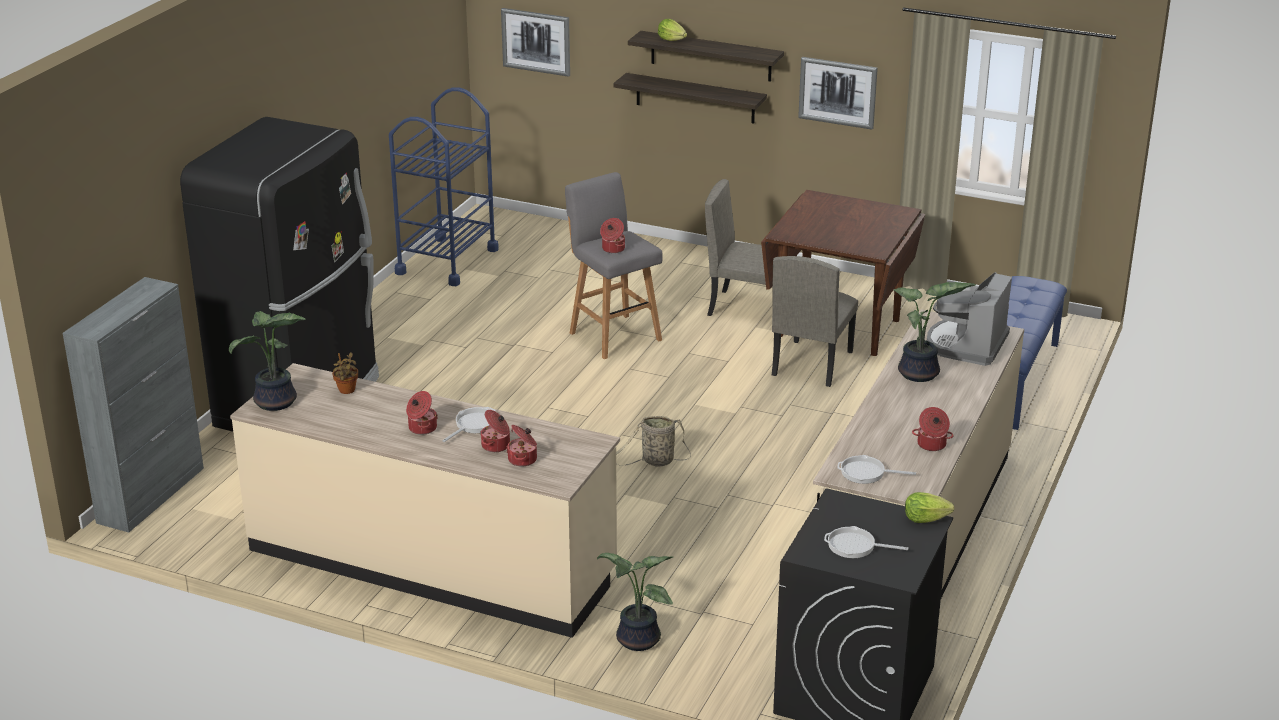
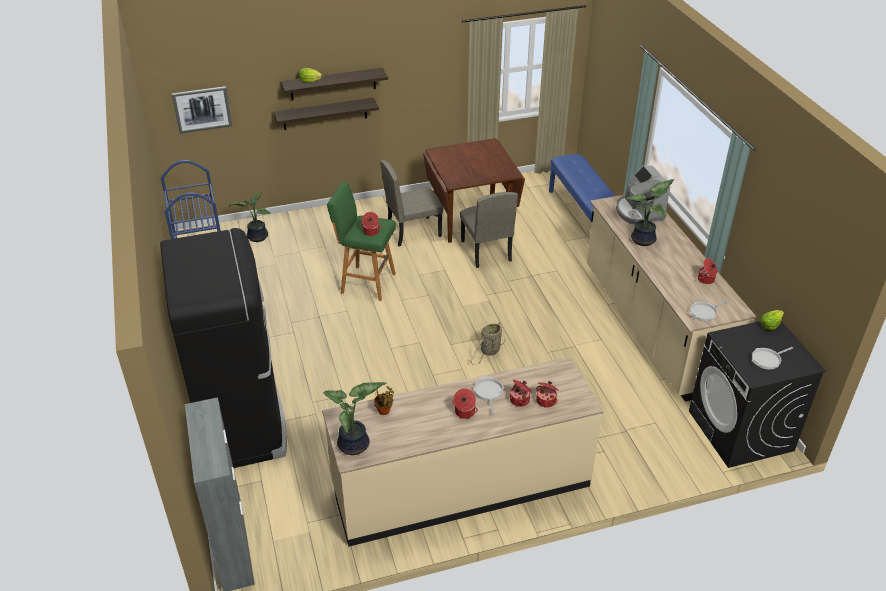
camera: 40 degrees left, 10 degrees up
(613, 335) = (366, 283): grey stool -> green stool
(635, 640) = (619, 467): potted plant -> potted plant (257, 237)
(837, 92) = (419, 83): picture -> none

